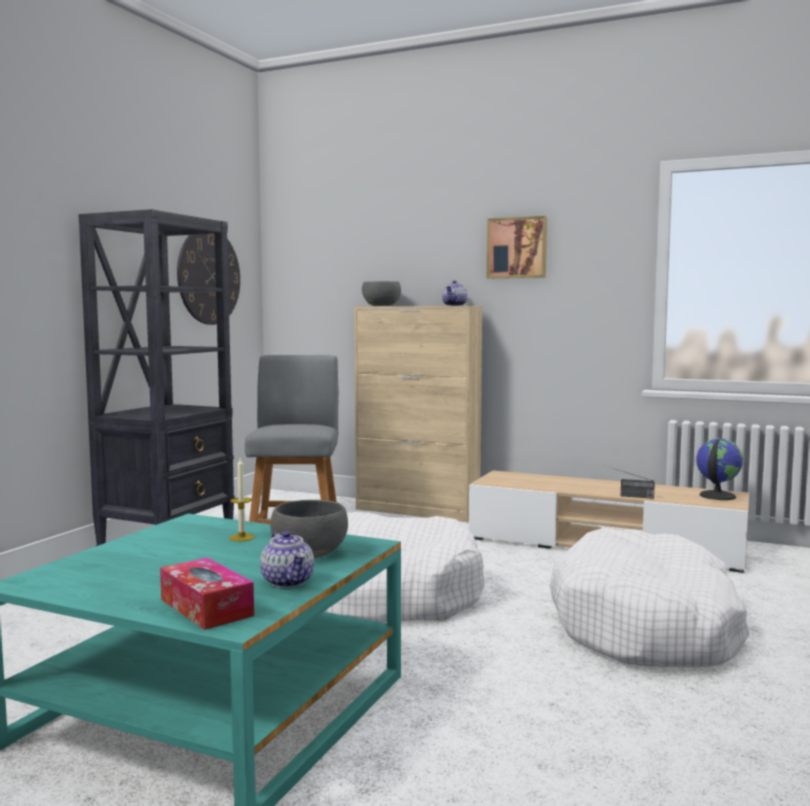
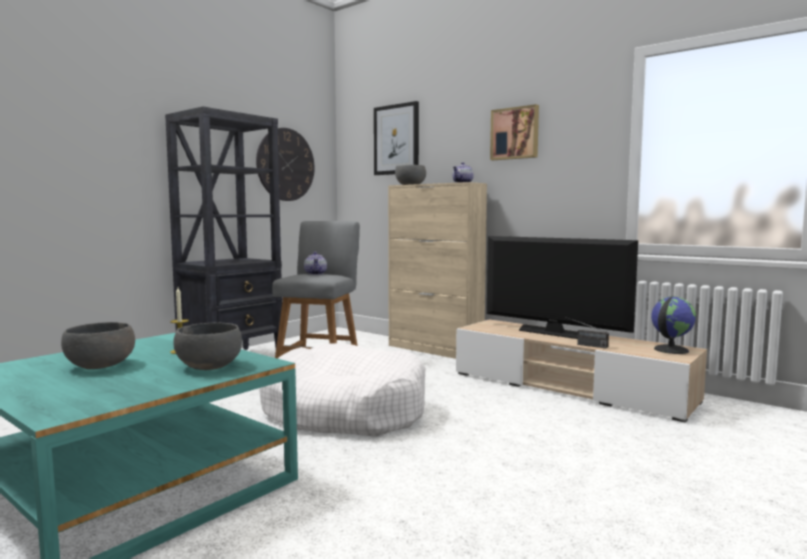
camera: 15 degrees right, 0 degrees up
(173, 562) = (101, 365): none -> grey bowl
(206, 607) = (61, 400): tissue box -> none
(288, 581) = (155, 386): teapot -> teapot (316, 273)
(354, 246) = (396, 139): none -> picture
(582, 483) = (554, 332): none -> television
(647, 626) = (550, 461): white dog bed -> none

